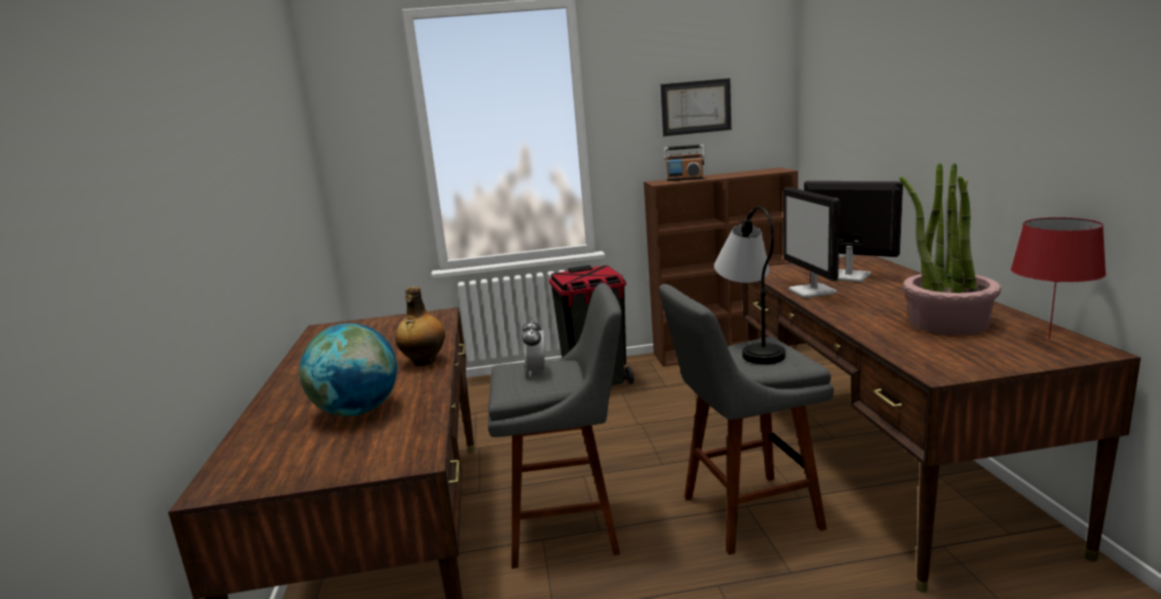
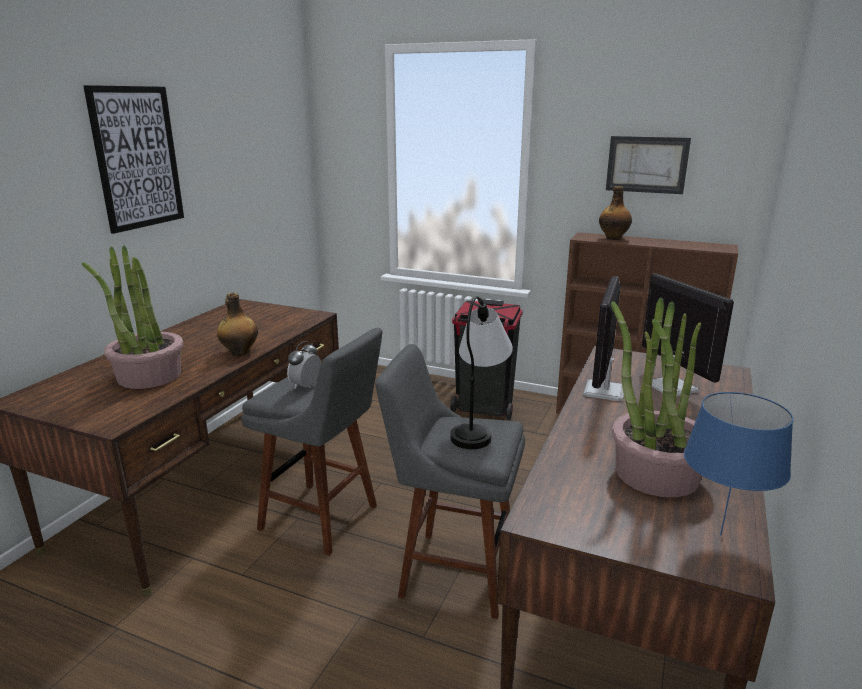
camera: 30 degrees right, 5 degrees up
(217, 142) = (137, 158): none -> picture
(357, 411) = (149, 376): globe -> potted plant
(685, 179) = (613, 238): radio -> bottle
(1050, 339) = (720, 535): red table lamp -> blue table lamp

